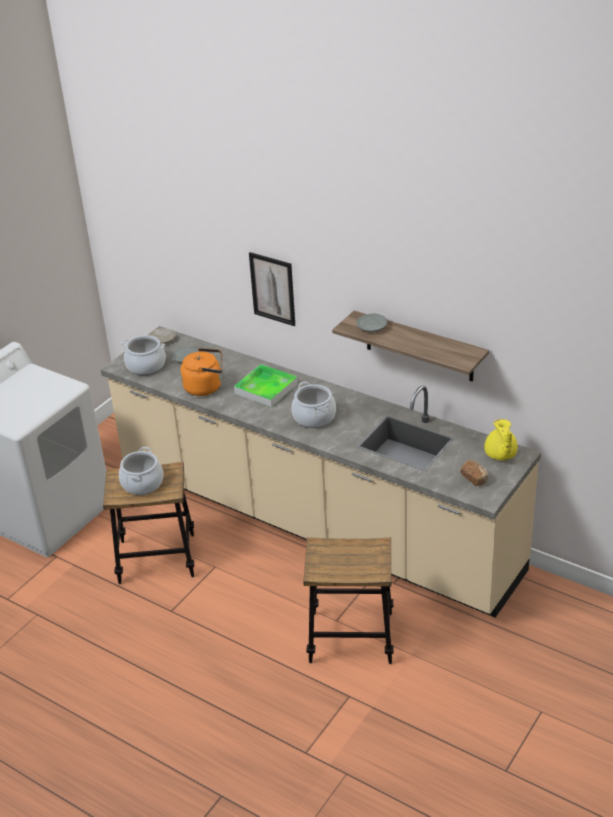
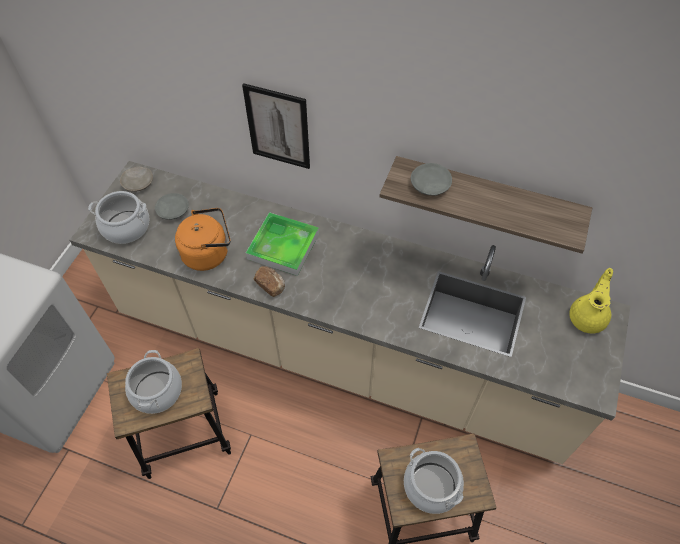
camera: 15 degrees left, 20 degrees up
(314, 417) = (353, 286): cooking pot -> cooking pot (431, 486)
(474, 478) = (572, 361): bread -> bread (271, 285)
(500, 455) = (588, 317): yellow teapot -> yellow teapot turned 135 degrees counterclockwise

